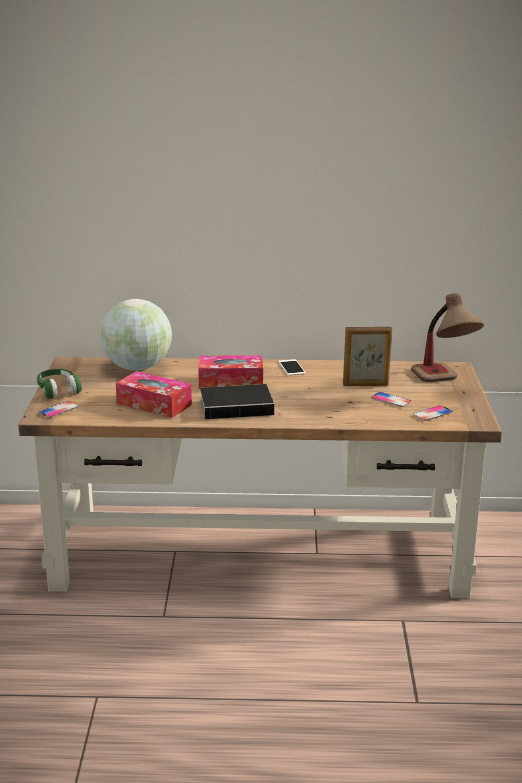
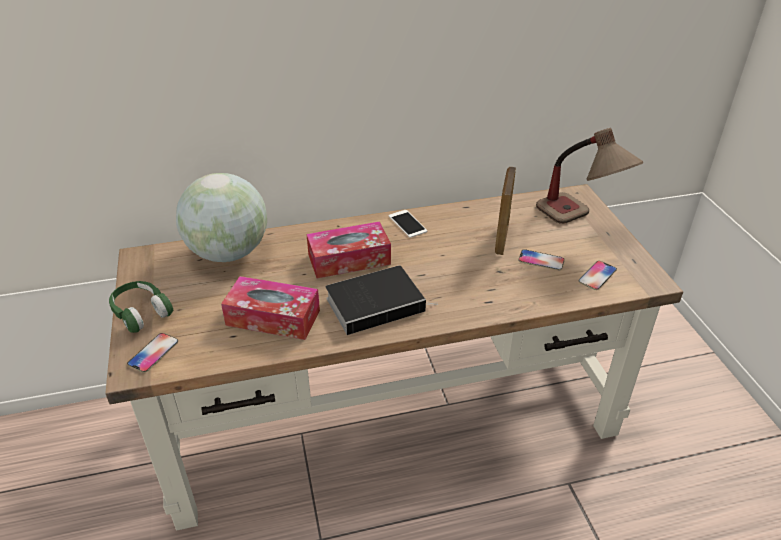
camera: 15 degrees left, 15 degrees up
(366, 385) = (501, 239): picture frame -> picture frame turned 120 degrees clockwise

